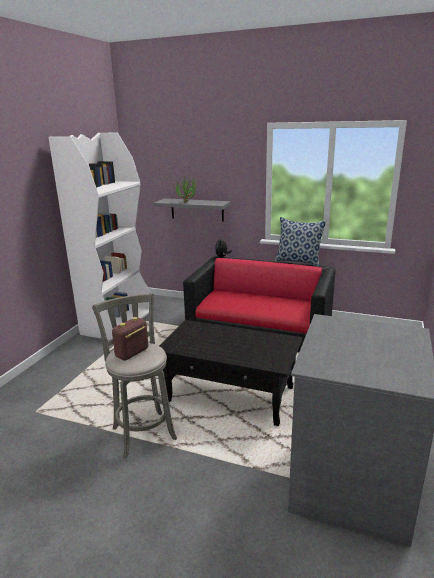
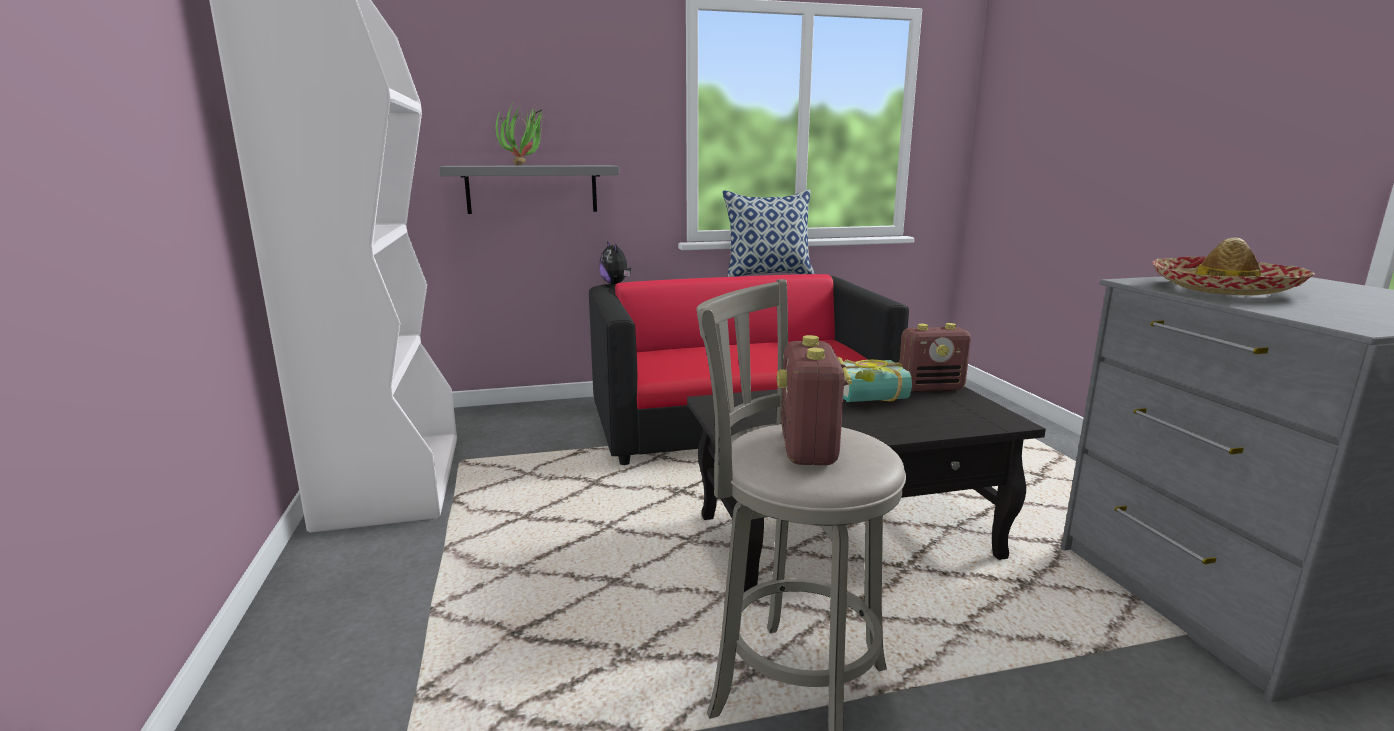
camera: 35 degrees left, 5 degrees down
(245, 340) = (872, 400): none -> book
(282, 341) = (931, 388): none -> radio
(343, 334) = (1224, 289): none -> hat

